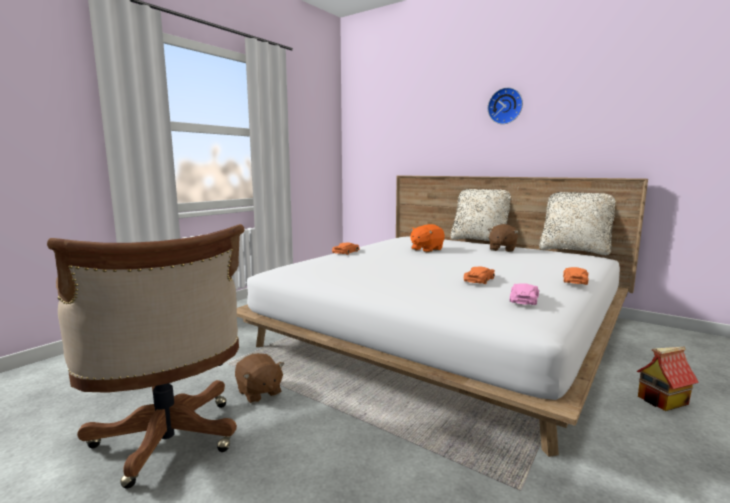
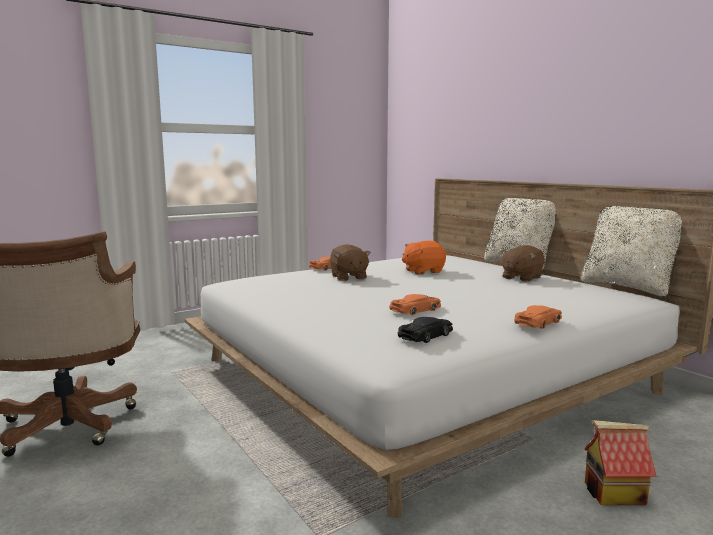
camera: 20 degrees right, 0 degrees up
(259, 392) = (173, 402): brown plush toy -> brown plush toy (348, 277)
(505, 106) = (556, 90): wall clock -> none
(524, 299) = (426, 335): pink toy car -> black toy car

